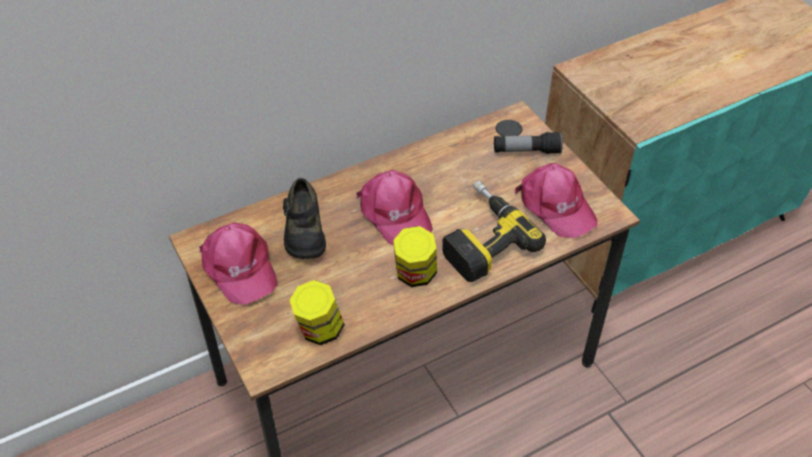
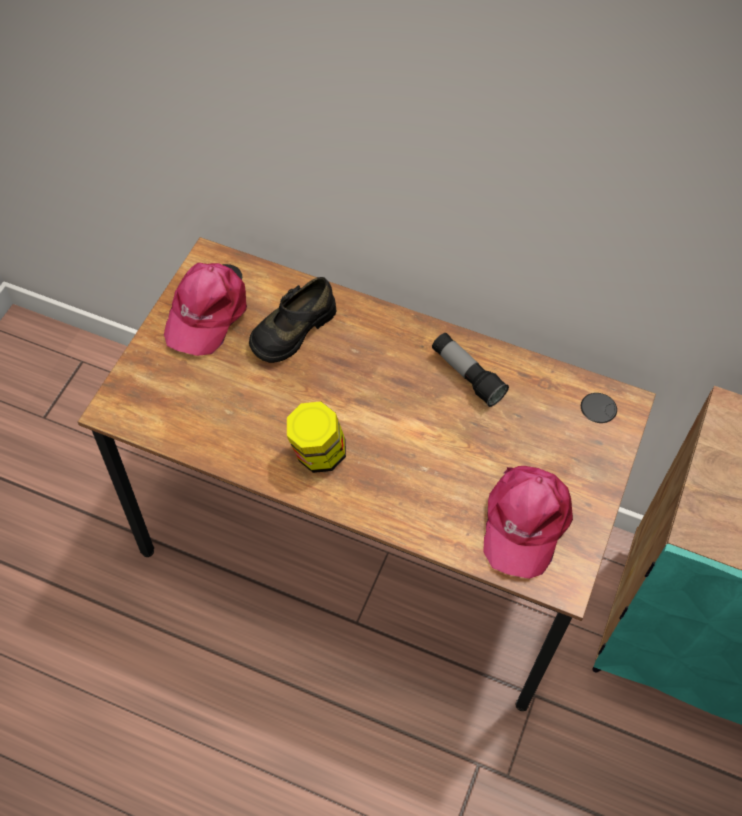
camera: 50 degrees right, 10 degrees up
(319, 330) = (187, 422): jar -> none
(394, 213) = (380, 385): pink cap -> none
(480, 238) = (415, 480): power drill -> none
(526, 151) = (580, 445): flashlight -> flashlight (467, 375)

